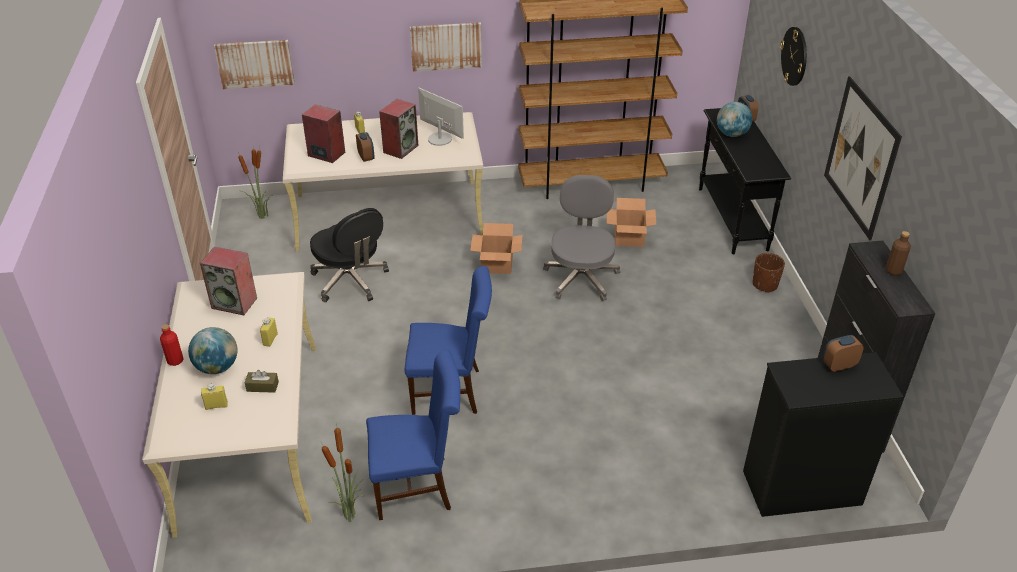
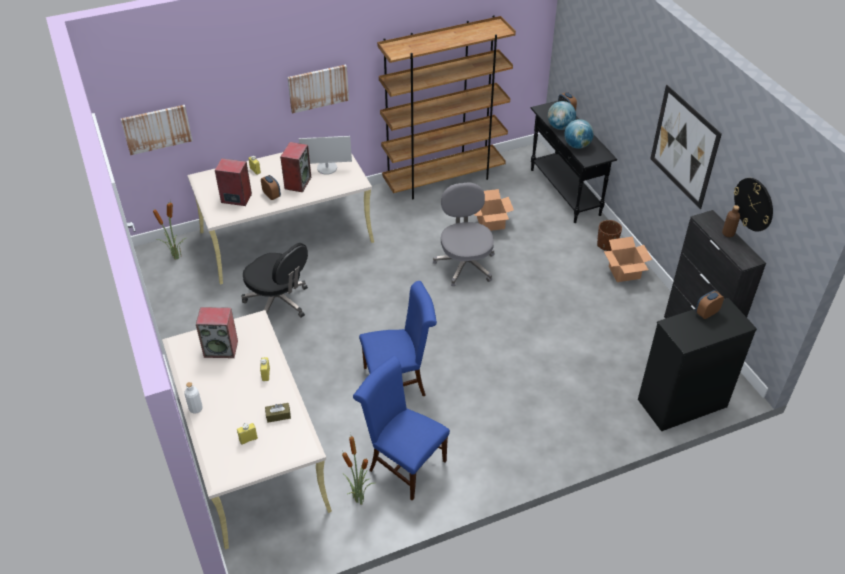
camera: 15 degrees left, 5 degrees up
(175, 361) = (195, 408): red bottle -> white bottle
(217, 367) = (233, 407): globe -> globe (577, 145)
(418, 485) = (403, 463): blue chair -> blue chair turned 120 degrees counterclockwise
(440, 139) = (327, 168): monitor -> monitor turned 150 degrees clockwise
(497, 264) = (394, 265): cardboard box -> cardboard box (624, 272)
(794, 56) = (609, 64): wall clock -> wall clock (754, 204)

